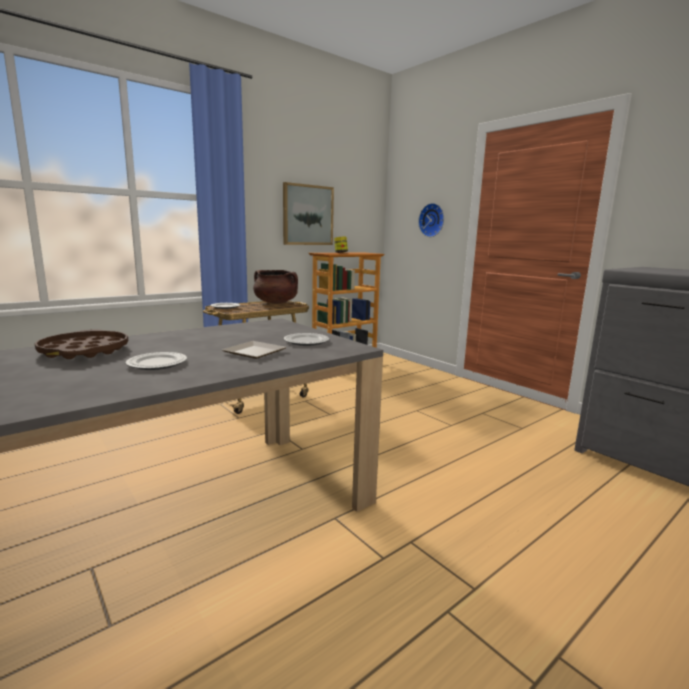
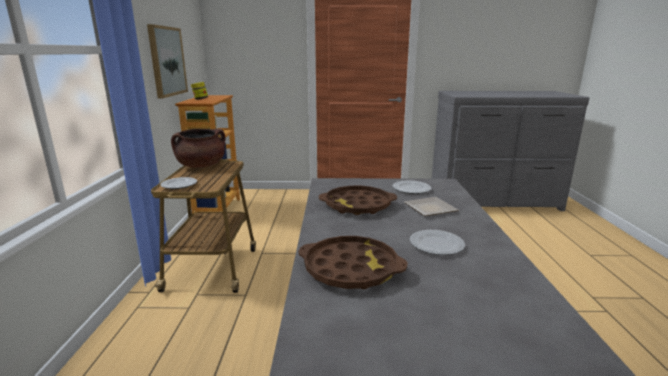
camera: 50 degrees left, 5 degrees up
(228, 335) = (357, 205): none -> brown tray
(432, 220) = (268, 60): wall clock -> none

